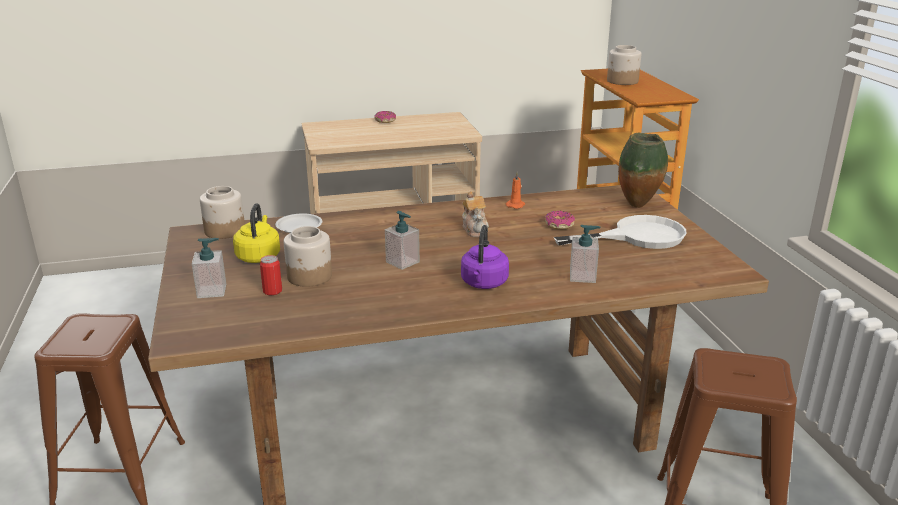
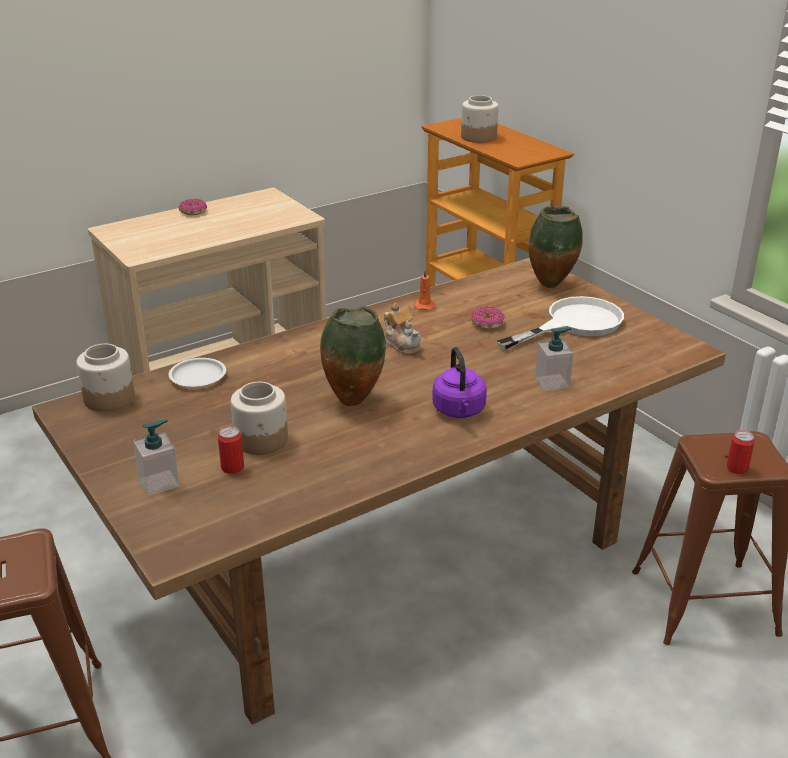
camera: 20 degrees left, 5 degrees up
(259, 256) = (179, 425): yellow kettle -> none
(403, 262) = (353, 401): soap dispenser -> vase
(736, 384) = (737, 468): none -> can

